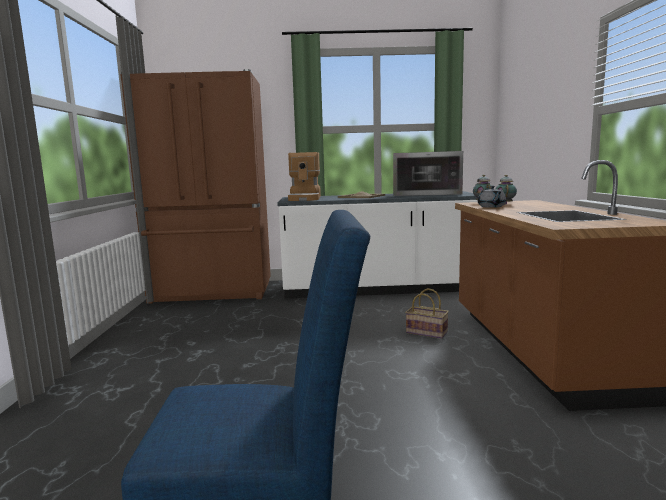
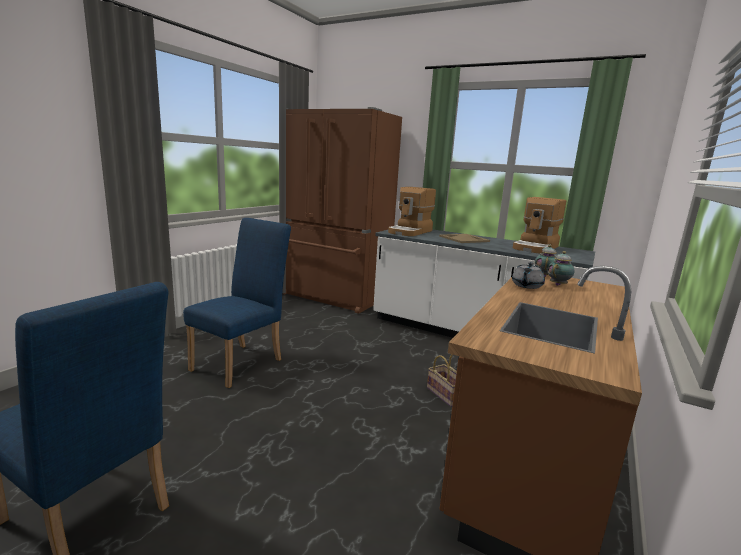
camera: 30 degrees right, 5 degrees up
(203, 370) = (242, 362): none -> blue chair
(426, 194) = (536, 248): microwave -> coffee machine

